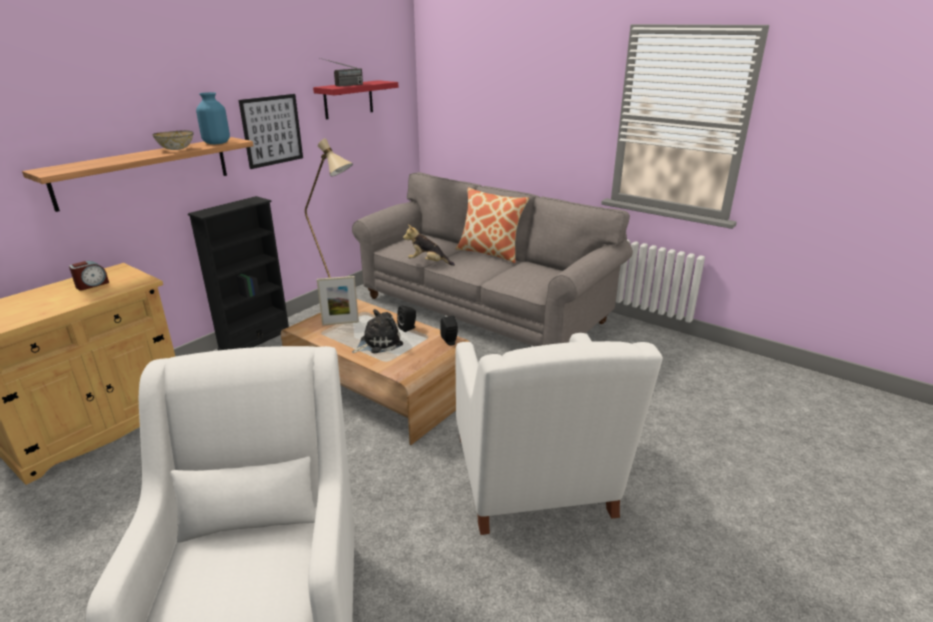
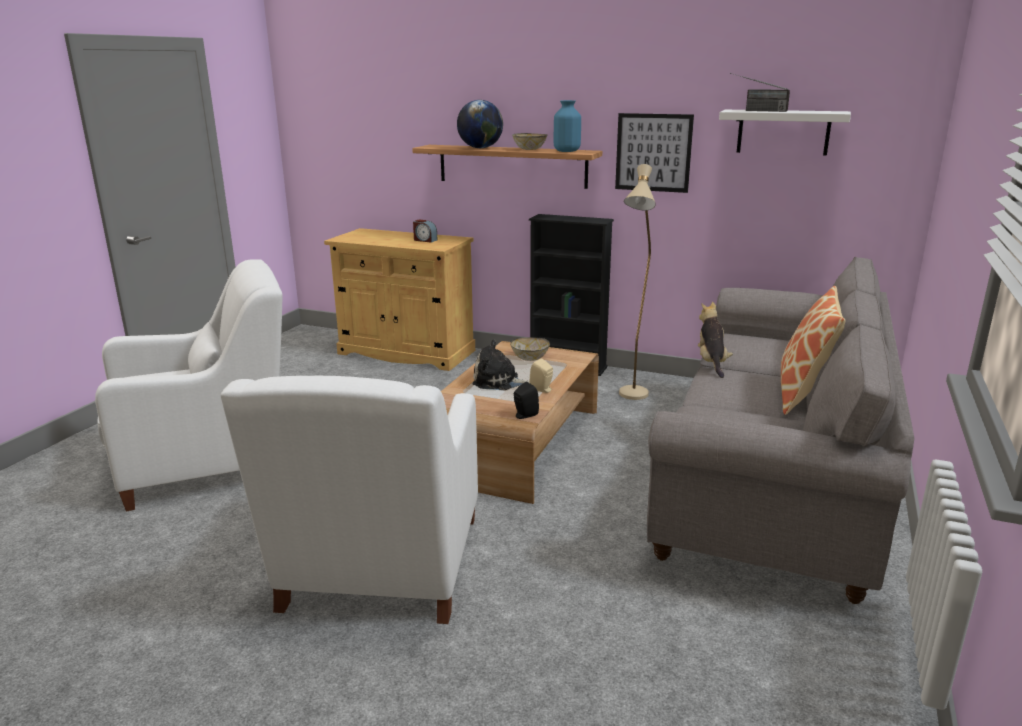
camera: 75 degrees right, 5 degrees down
(122, 159) = (480, 148): none -> globe
(340, 323) = (530, 358): picture frame -> bowl
(348, 99) = (783, 132): red shelf -> white shelf
(378, 343) = (499, 382): plush toy -> plush toy turned 150 degrees clockwise
(408, 328) = (542, 390): black speaker -> beige speaker
(534, 480) = (380, 568): white armchair -> white armchair turned 60 degrees counterclockwise

